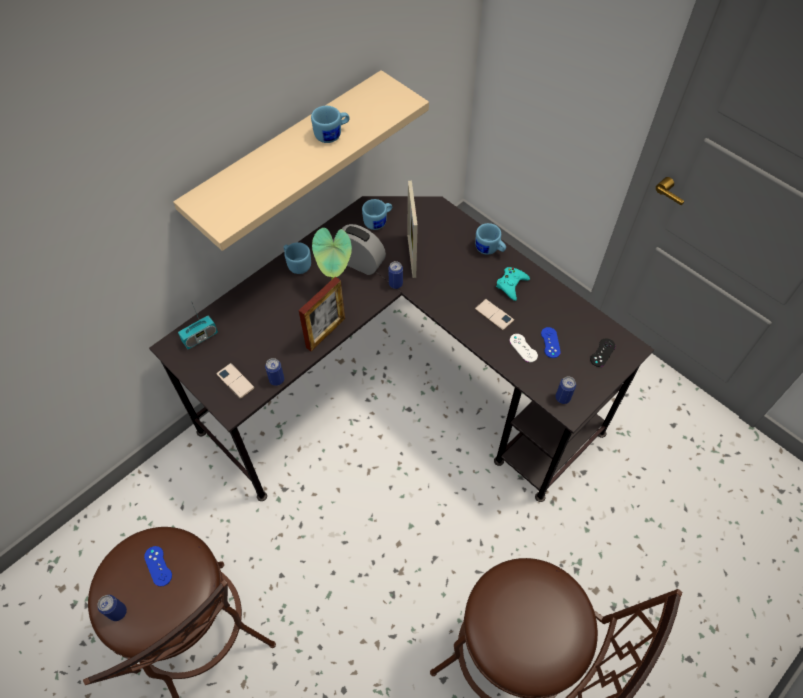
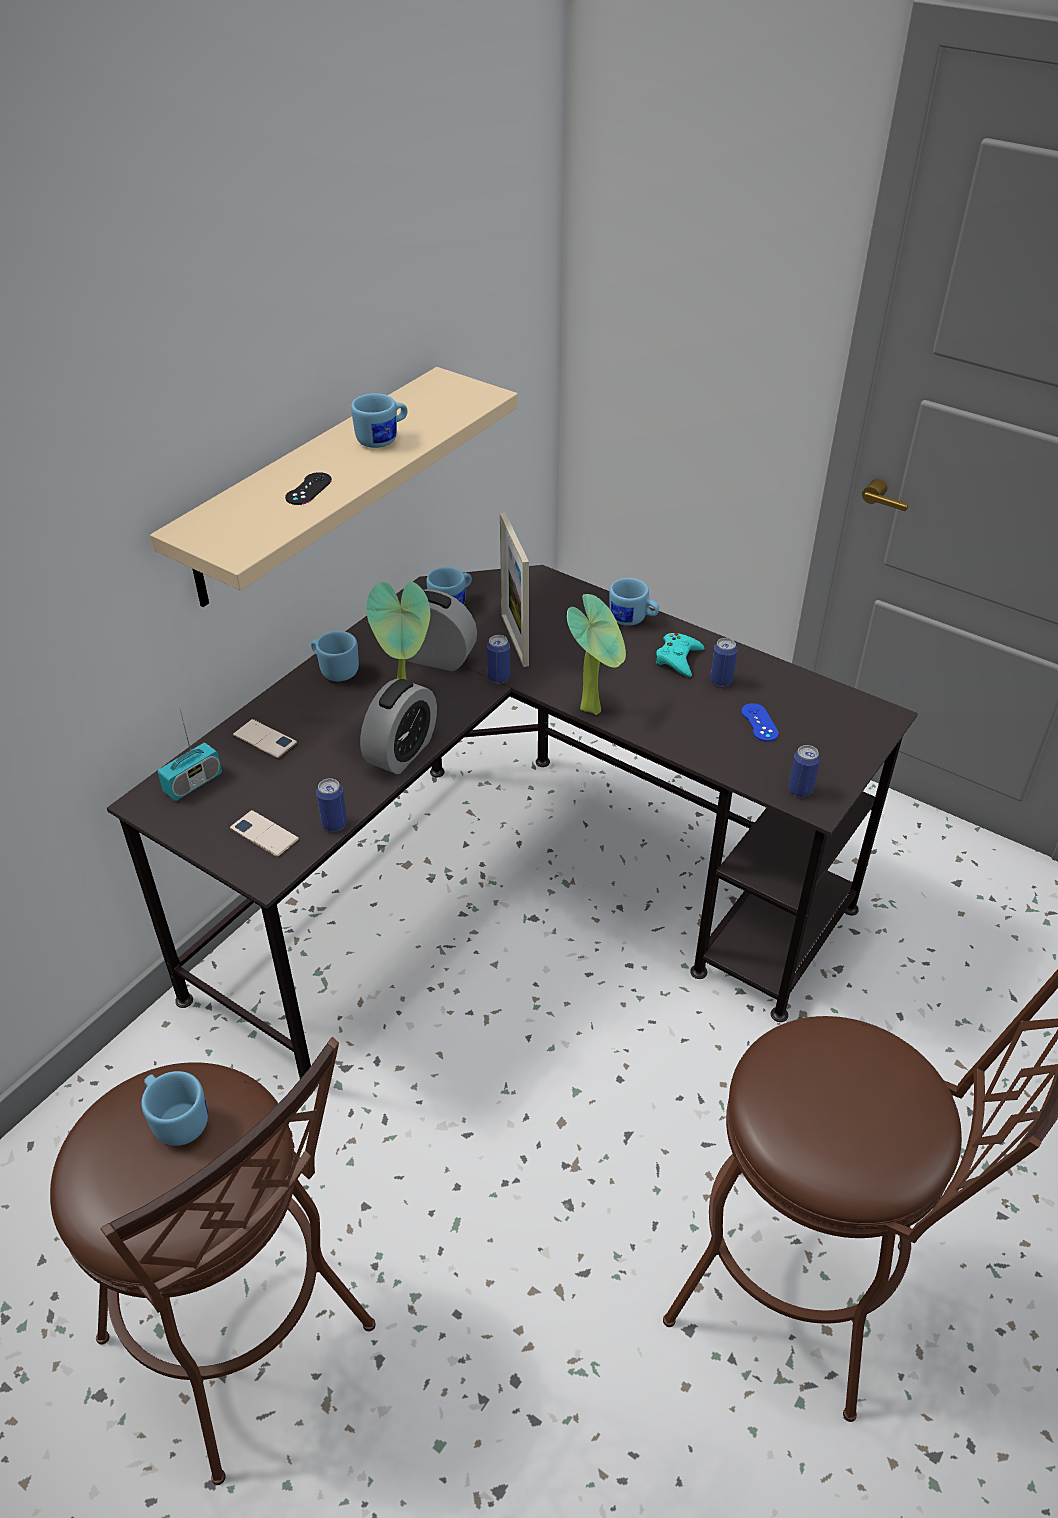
camera: 10 degrees left, 15 degrees down
(118, 612) = (113, 1203): can -> can (721, 680)
(158, 566) = (177, 1118): blue game controller -> blue mug
(325, 333) = (401, 752): picture frame -> alarm clock
(450, 316) = (595, 708): none -> potted plant
(494, 314) = (663, 698): phone -> phone (265, 739)
(523, 348) = (720, 734): white game controller -> none
(602, 352) = (842, 725): black game controller -> black game controller (308, 489)

